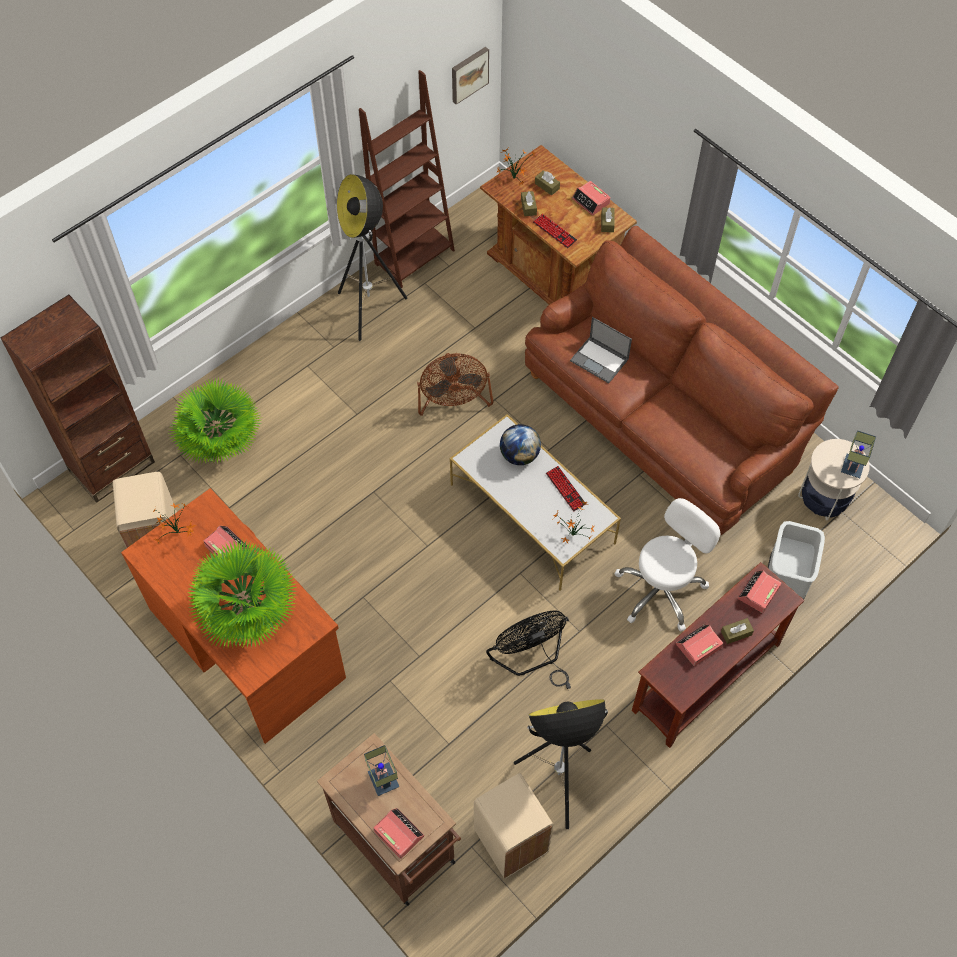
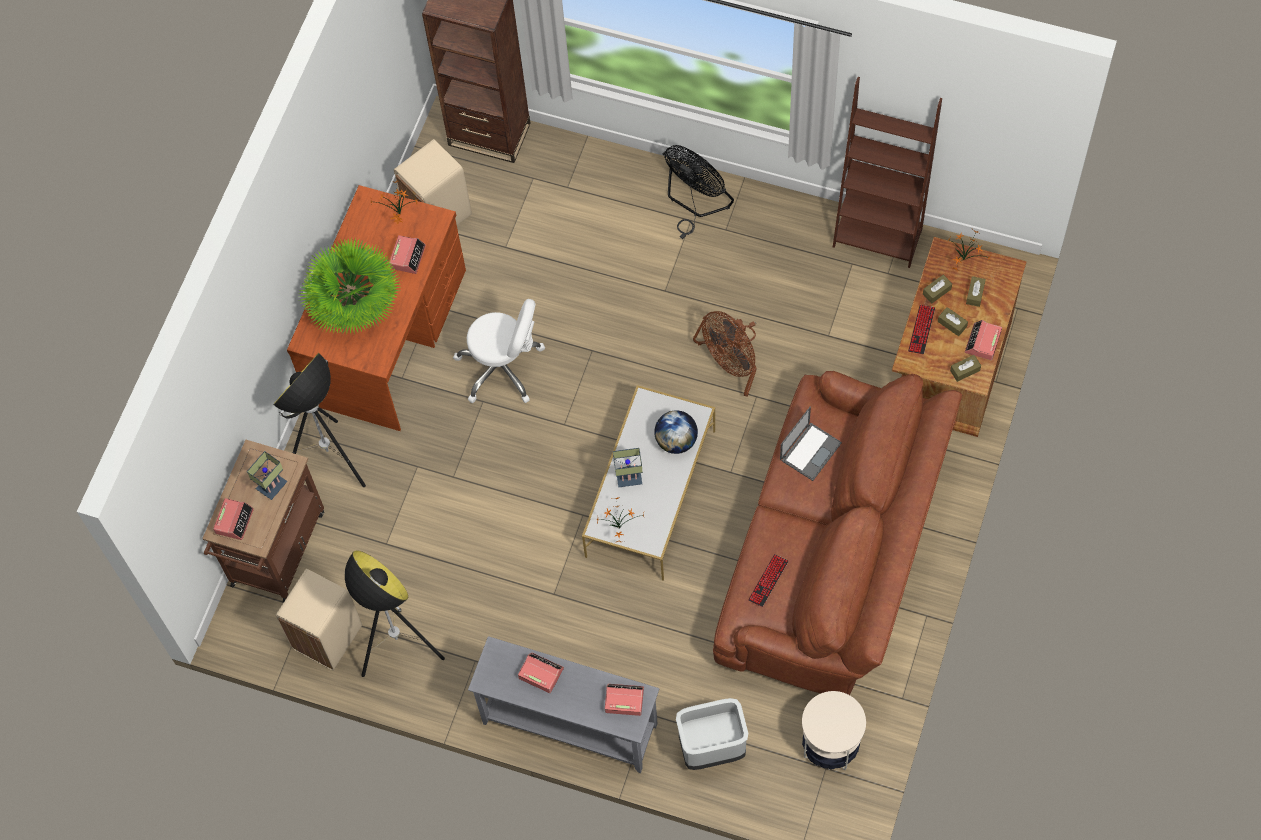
camera: 65 degrees right, 5 degrees up
(221, 445) = (563, 203): potted plant -> none
(370, 310) = (788, 236): floor lamp -> floor lamp (331, 462)
(468, 74) = (1012, 144): picture -> none
(535, 657) = (506, 570): black fan -> black fan (692, 201)
(565, 489) = (664, 497): keyboard -> keyboard (768, 581)
(600, 360) = (810, 450): laptop -> laptop turned 150 degrees counterclockwise
(663, 587) = (641, 643): white office chair -> white office chair (505, 368)
(706, 678) = (569, 724): brown console table -> grey console table
(736, 633) = (571, 699): brown tissue box -> brown tissue box (952, 324)
(851, 466) = (836, 733): table lamp -> table lamp (630, 476)

